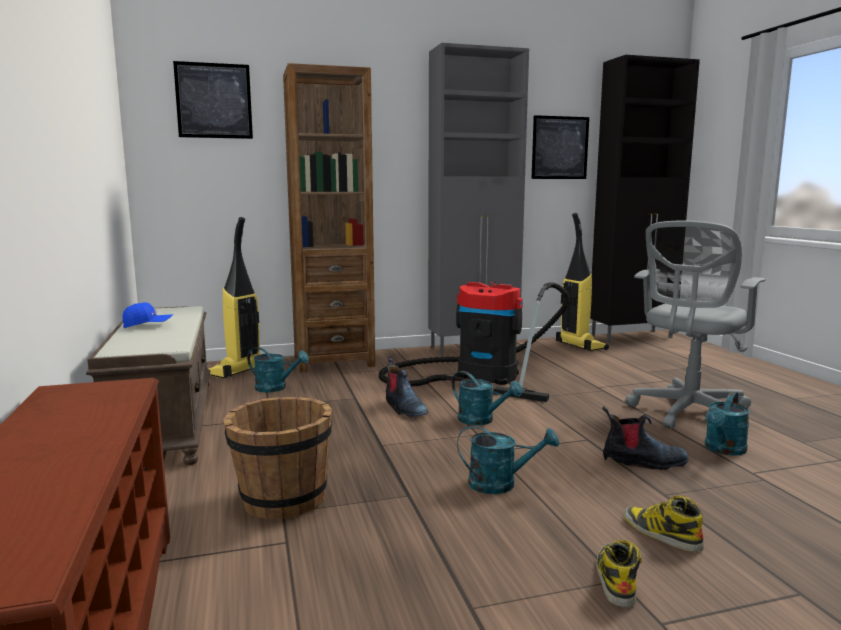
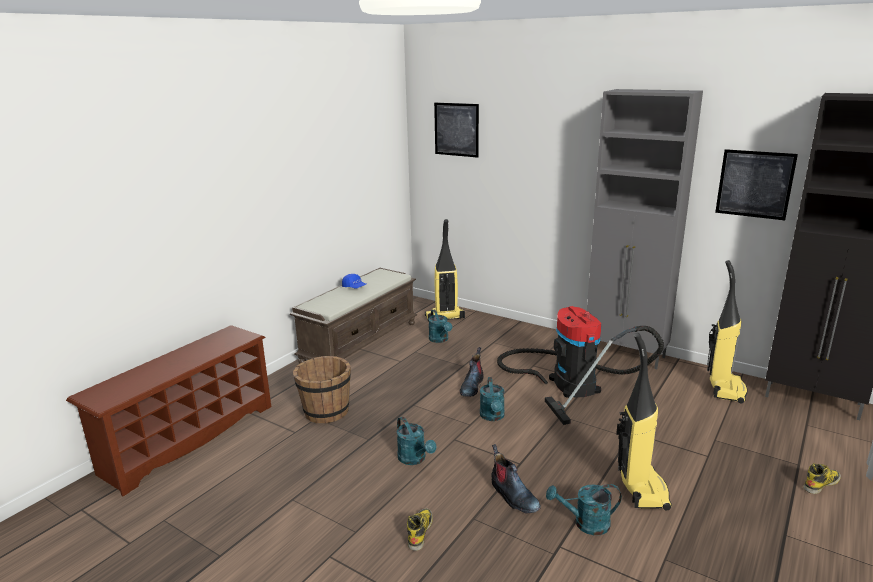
camera: 50 degrees right, 10 degrees up
(333, 361) = (508, 329): brown bookcase -> none
(615, 578) = (355, 530): boot -> boot (821, 483)
(688, 413) = (641, 488): grey office chair -> vacuum cleaner

